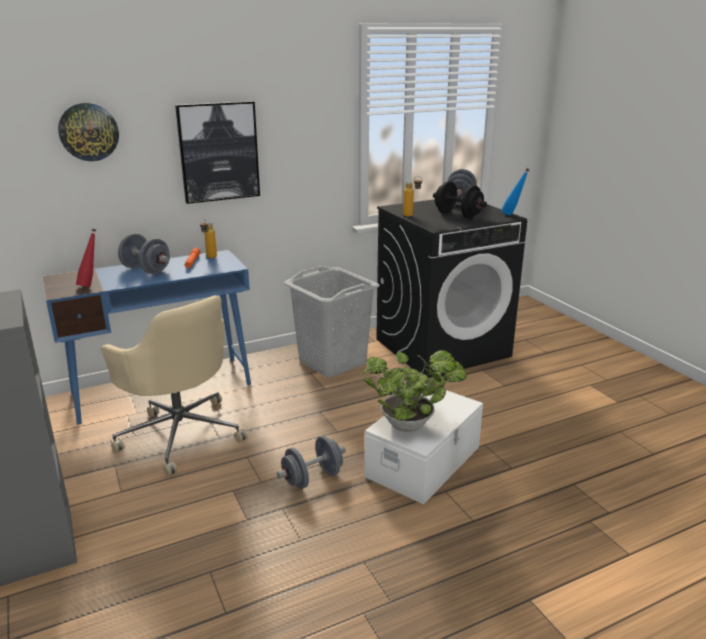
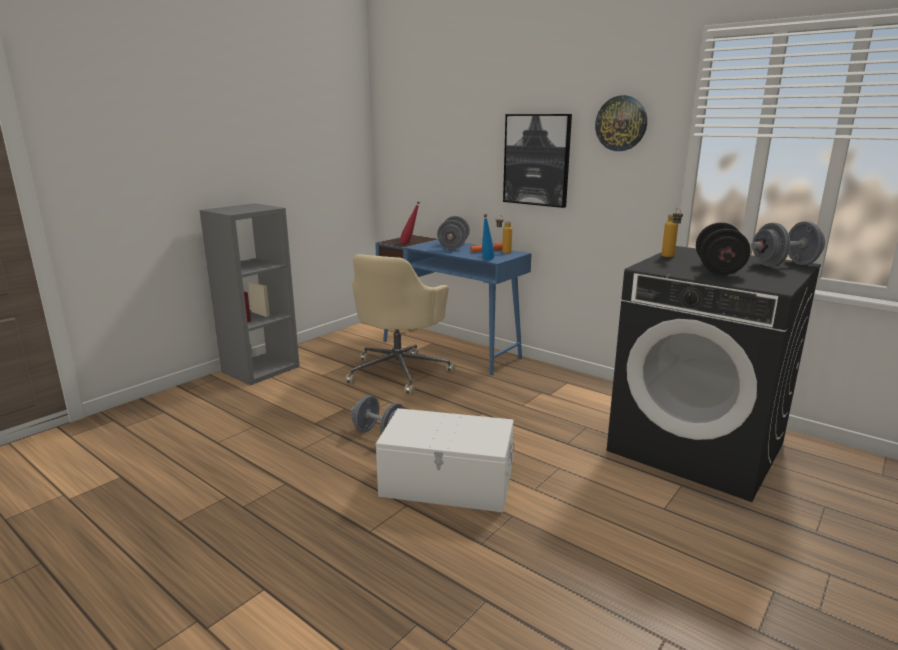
camera: 65 degrees right, 5 degrees down
(88, 132) = (451, 132): wall clock -> wall clock (621, 123)
(332, 362) = (574, 396): grey laundry basket -> none
(411, 425) = (423, 426): potted plant -> none
(512, 215) = (787, 287): blue bottle -> blue bottle (486, 260)

